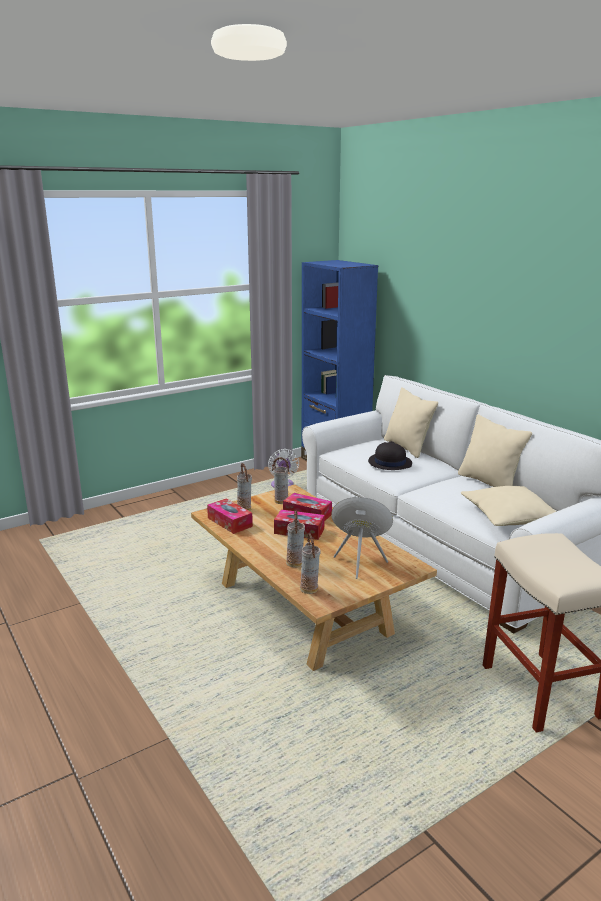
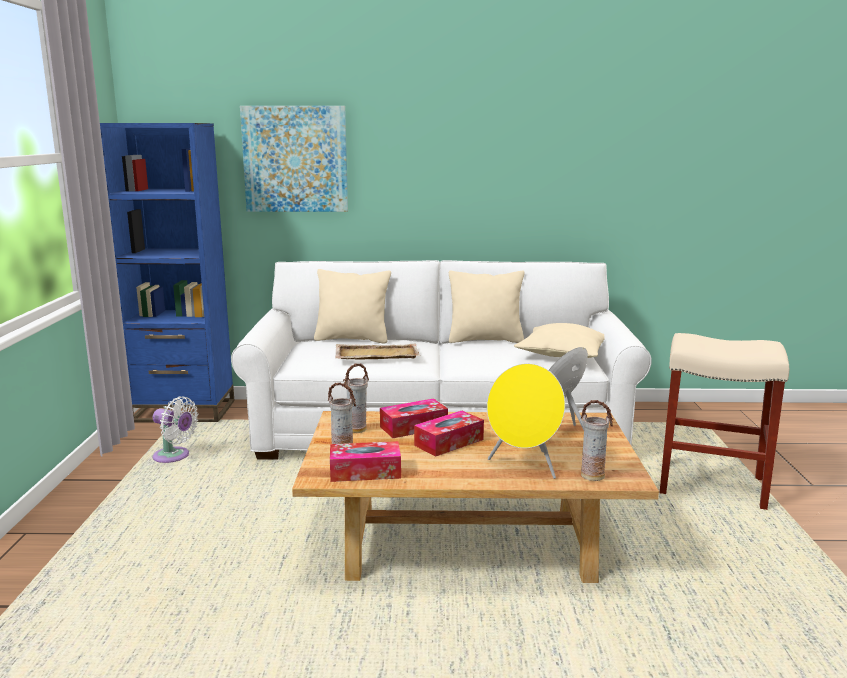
camera: 55 degrees left, 5 degrees down
(295, 563) = (524, 466): vase -> yellow speaker
(389, 463) = (376, 354): black hat -> beige tray
(420, 298) = (295, 159): none -> picture

